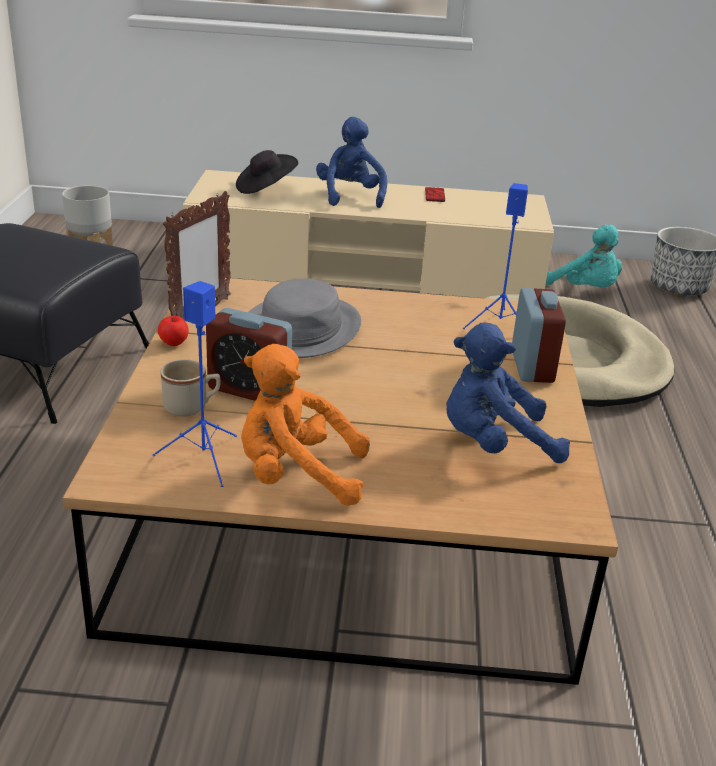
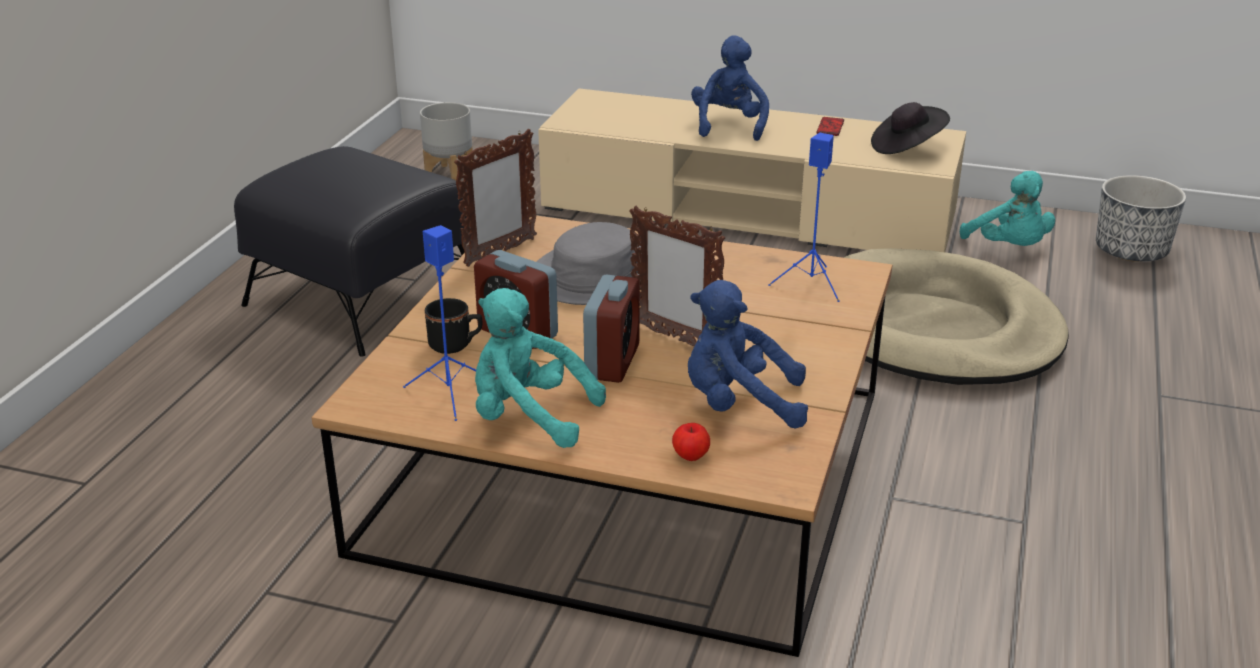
camera: 15 degrees right, 0 degrees up
(174, 343) = (462, 281): apple -> apple (691, 456)
(191, 407) = (456, 345): beige mug -> black mug
(265, 188) = (636, 113): black hat -> black hat (907, 147)
(296, 476) = (528, 417): orange plush toy -> turquoise plush toy
(402, 384) = (674, 338): none -> picture frame
(532, 366) = (823, 330): alarm clock -> alarm clock (612, 362)

